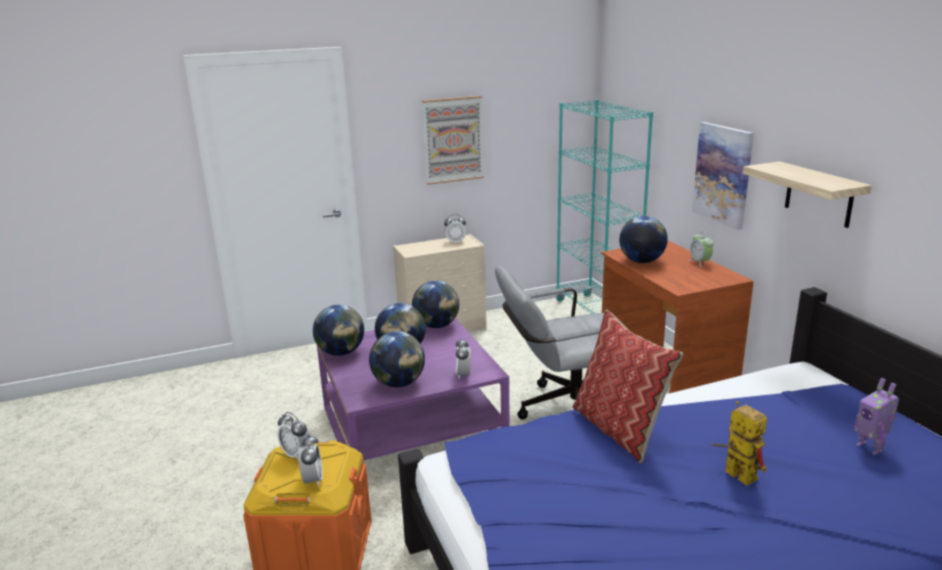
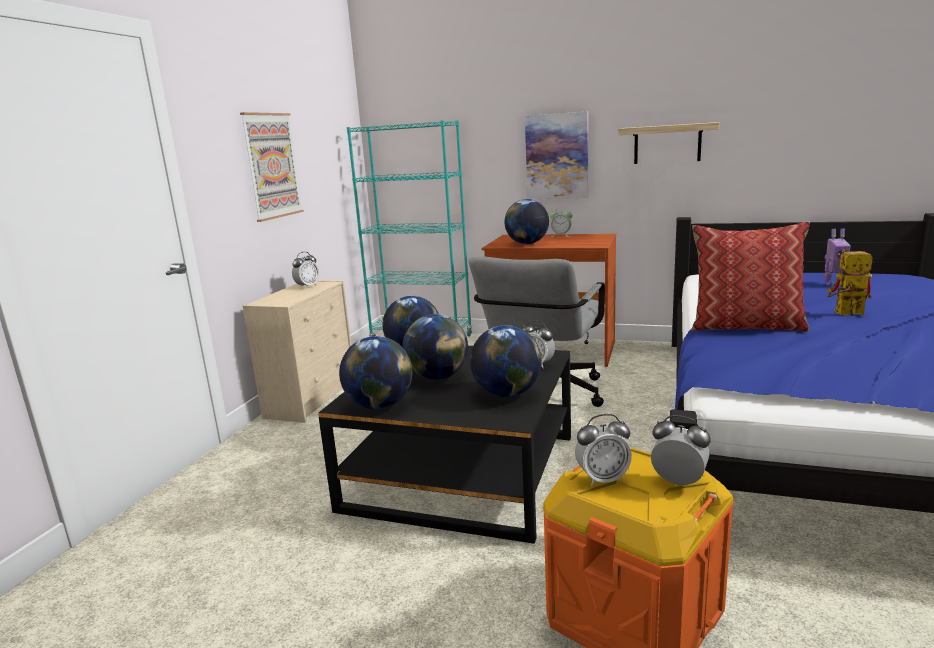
camera: 50 degrees left, 5 degrees down
(412, 427) = (462, 471): purple coffee table -> black coffee table

